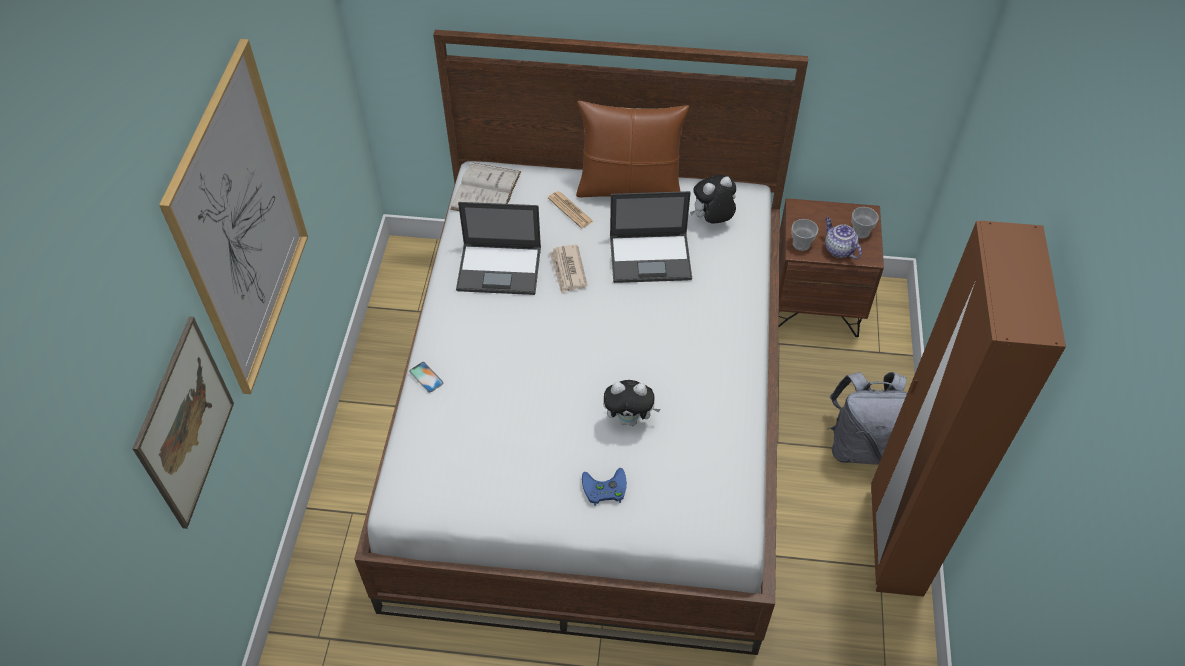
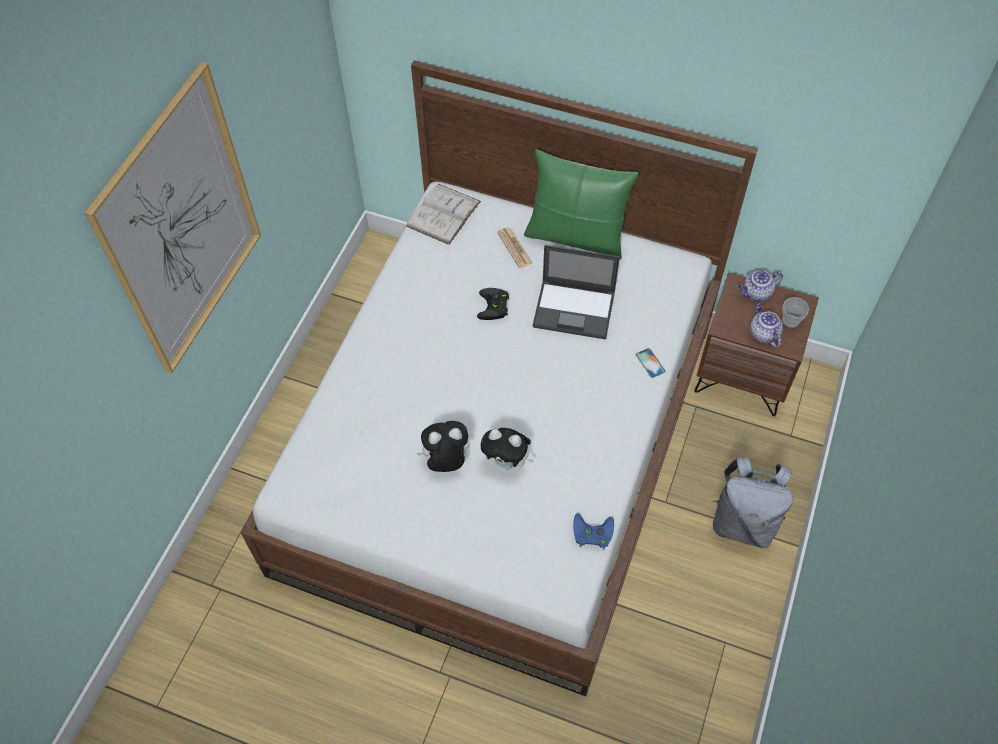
camera: 15 degrees right, 5 degrees up
(185, 423) = (94, 397): picture -> none
(426, 377) = (339, 383): phone -> phone (650, 363)
(500, 269) = (434, 293): laptop -> none
(568, 270) = (494, 307): newspaper -> black game controller
(603, 489) = (463, 523): blue game controller -> blue game controller (591, 533)
(629, 188) = (576, 237): brown pillow -> green pillow
(712, 220) = (643, 284): plush toy -> plush toy (446, 461)
(801, 244) = (728, 321): cup -> none
(819, 213) = (756, 293): none -> teapot
(894, 541) = (746, 622): brown wardrobe -> none

